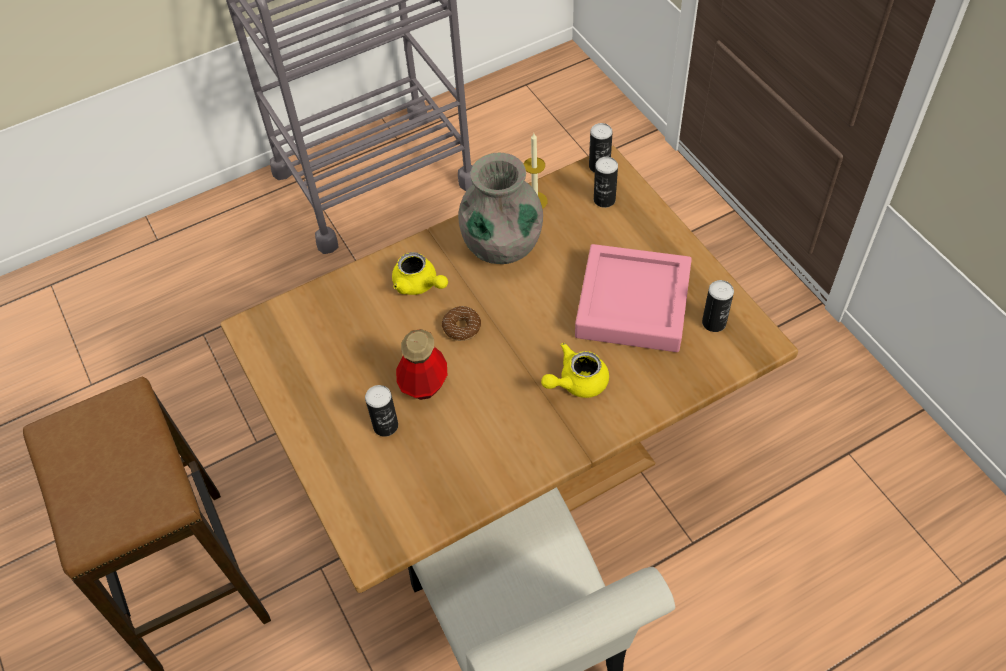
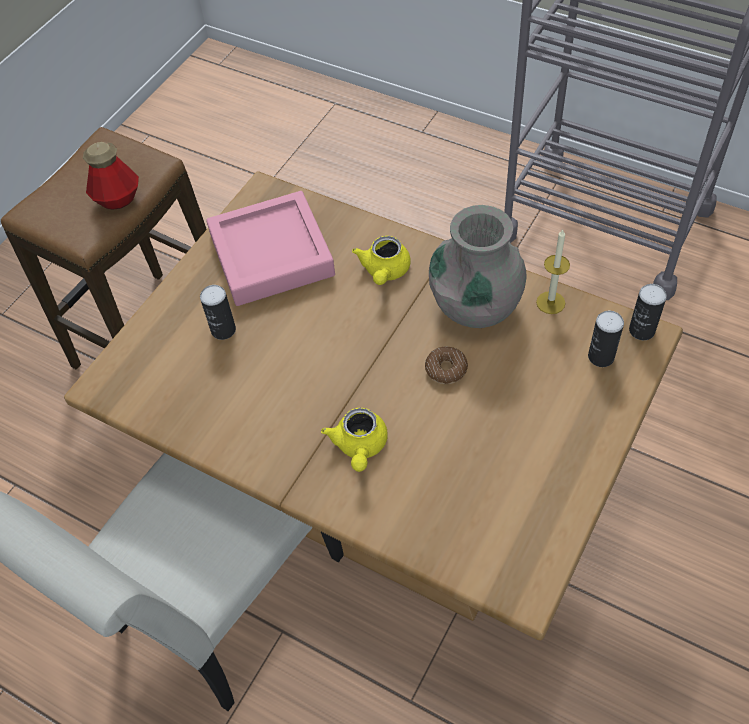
camera: 60 degrees right, 0 degrees up
(424, 384) = (282, 333): bottle -> bottle (118, 199)
(461, 327) = (360, 326): donut -> donut (446, 369)
(576, 382) = (359, 447): yellow teapot -> yellow teapot turned 120 degrees counterclockwise
(633, 304) = (486, 447): pink tray -> pink tray (271, 255)
(714, 322) = (517, 532): can -> none

